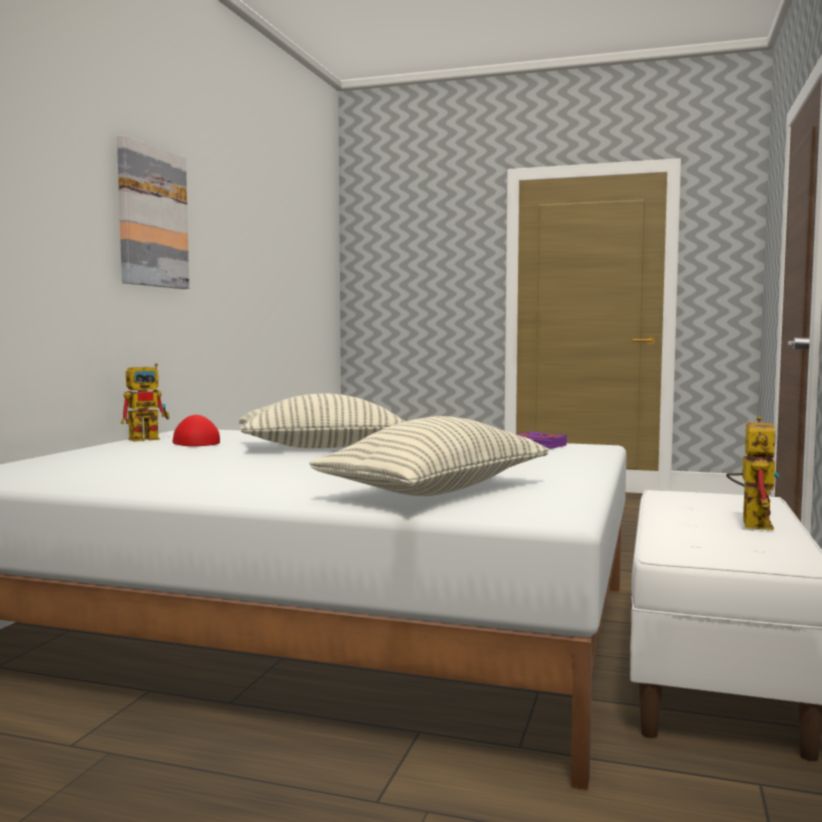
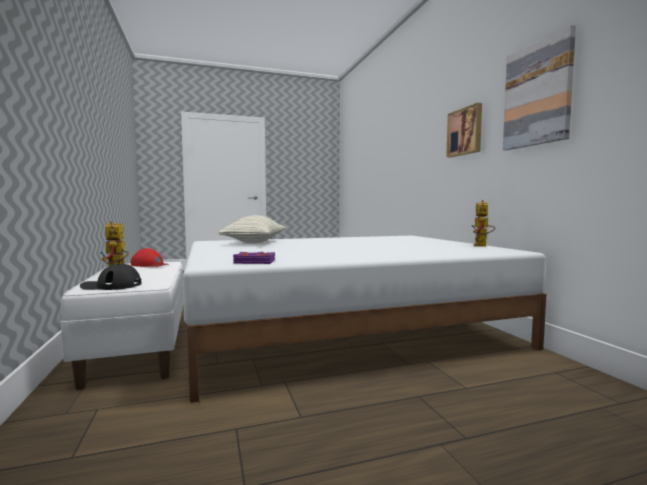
camera: 145 degrees right, 0 degrees up
(44, 220) = (465, 132): none -> picture
(194, 442) = (448, 246): red cap -> red cap (150, 264)
(323, 447) = (375, 250): pillow -> none
(730, 500) = (111, 286): none -> black cap

